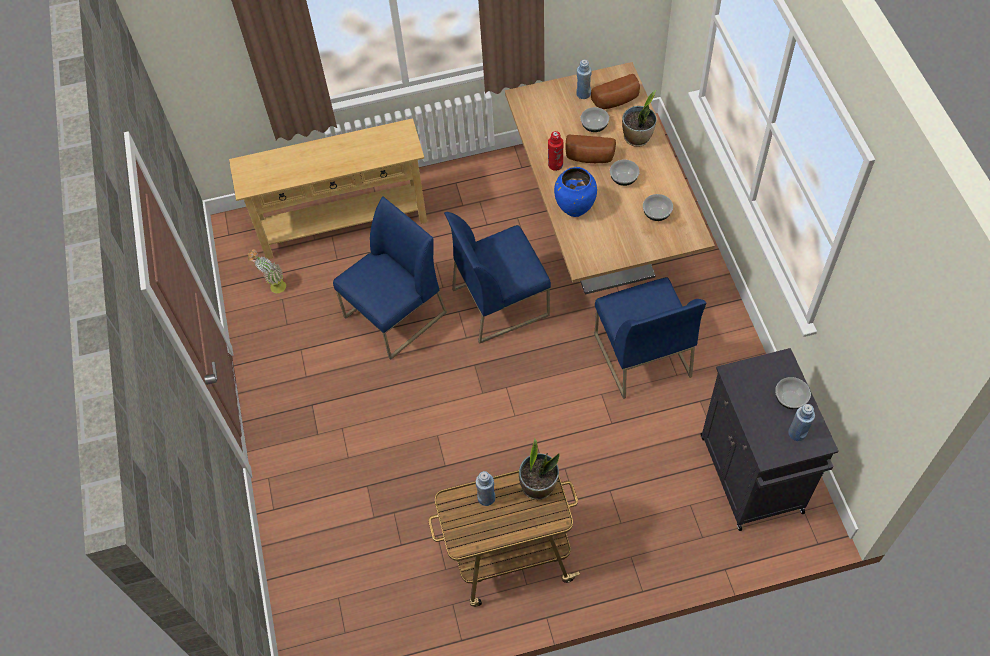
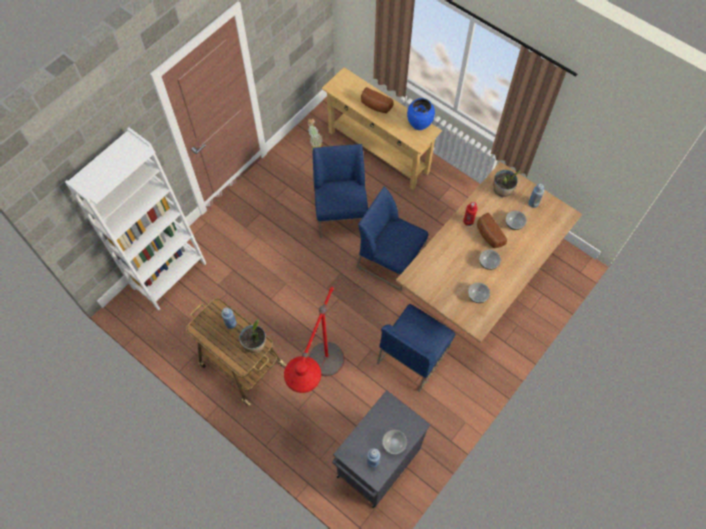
camera: 50 degrees right, 5 degrees up
(308, 571) = (169, 275): none -> white bookcase
(395, 316) = (341, 215): blue chair -> blue chair turned 105 degrees counterclockwise
(574, 209) = (445, 250): blue vase -> blue vase (419, 125)
(603, 476) = (320, 383): none -> red floor lamp
(617, 101) = (544, 224): bread -> bread (375, 106)
(637, 138) = (525, 252): potted plant -> potted plant (502, 190)

